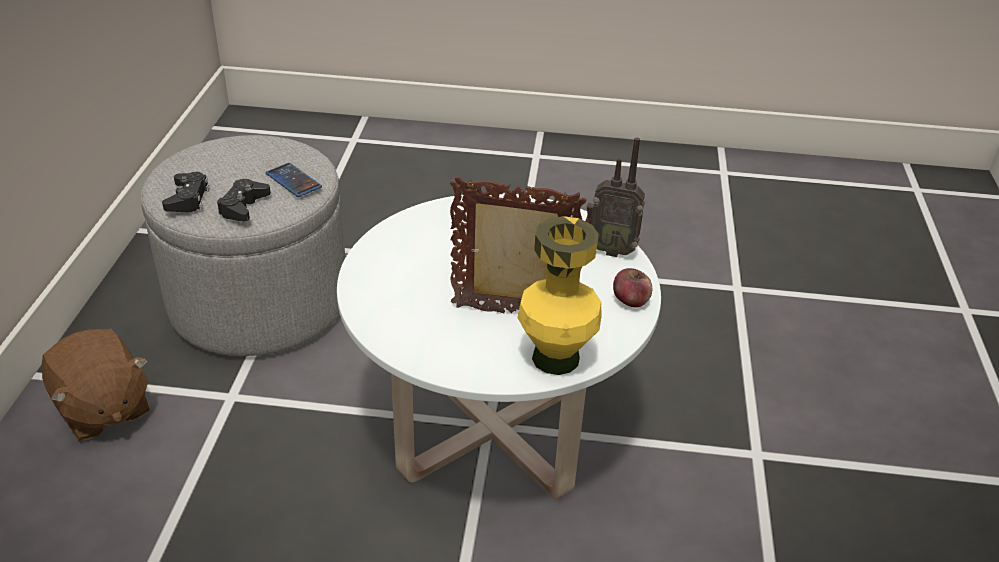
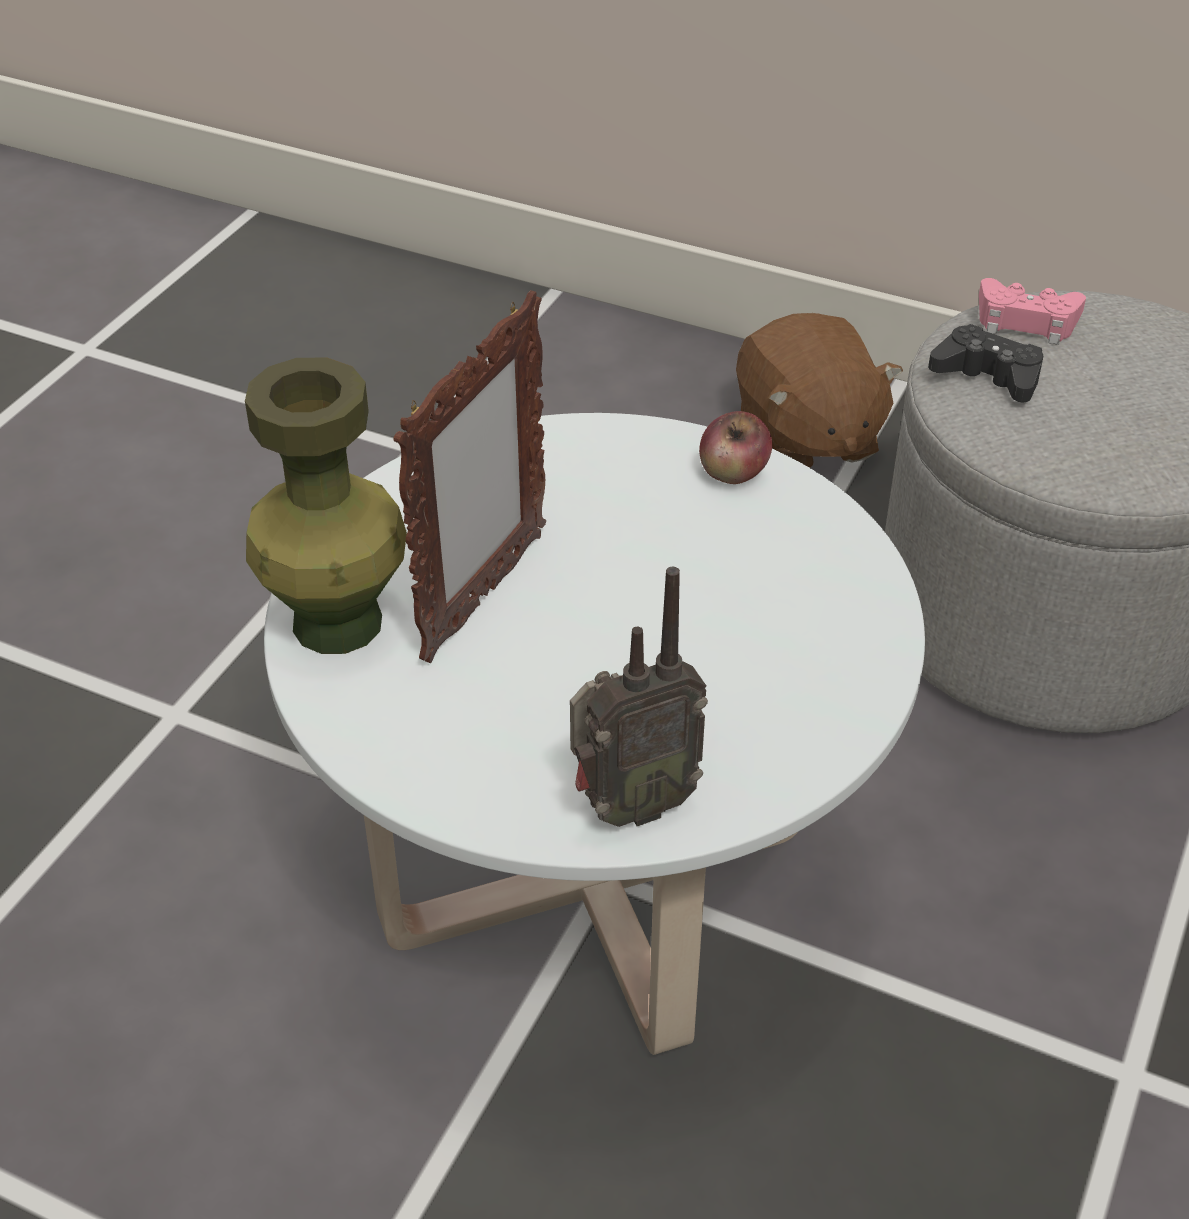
camera: 110 degrees right, 5 degrees up
(102, 409) = (806, 439): brown plush toy -> brown plush toy turned 90 degrees counterclockwise
(188, 198) = (1026, 321): black game controller -> pink game controller
(293, 180) = (1074, 439): phone -> none
(555, 358) = (338, 622): yellow vase -> green vase
(610, 249) = (630, 806): radio -> radio turned 150 degrees counterclockwise
(630, 301) = (439, 779): apple -> apple (733, 473)

